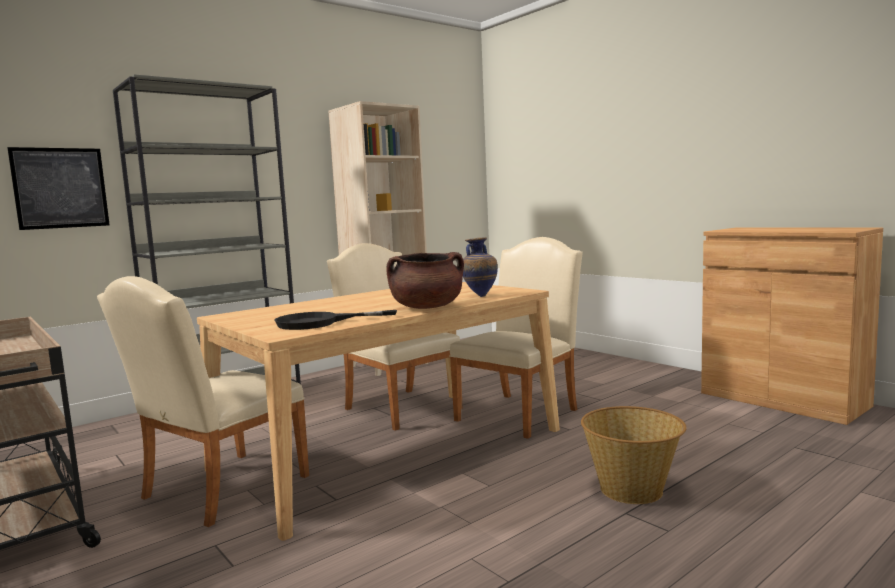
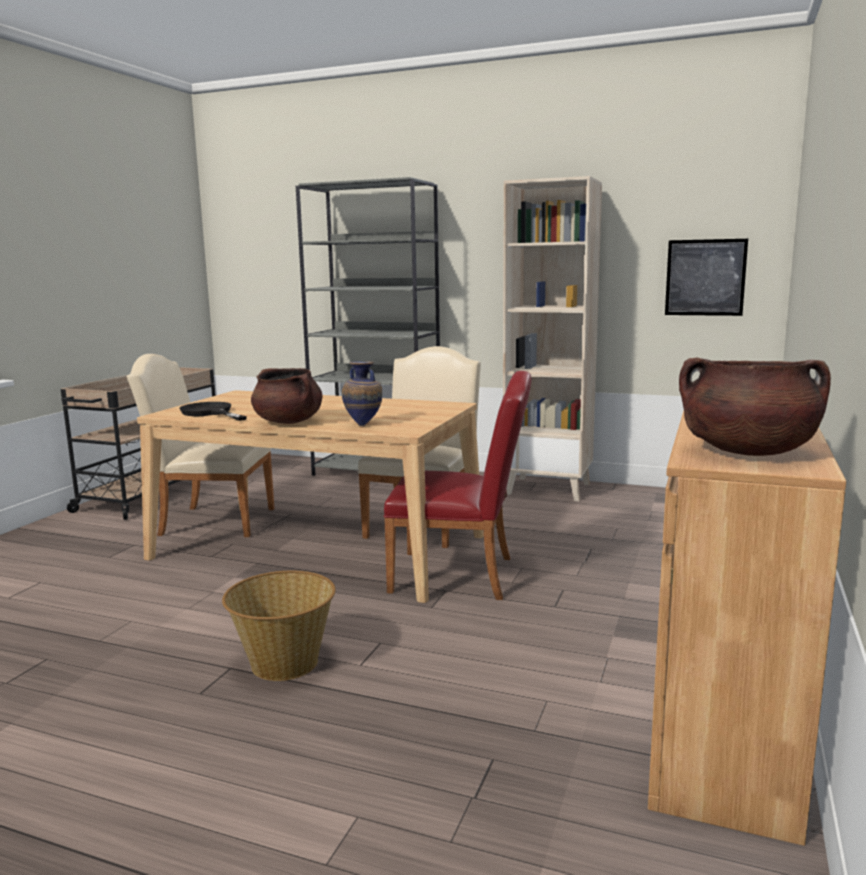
camera: 60 degrees right, 5 degrees up
(60, 188) = (293, 272): picture -> picture (705, 277)
(521, 412) = (462, 575): beige chair -> red chair
(826, 229) = (747, 451): none -> brown cooking pot

